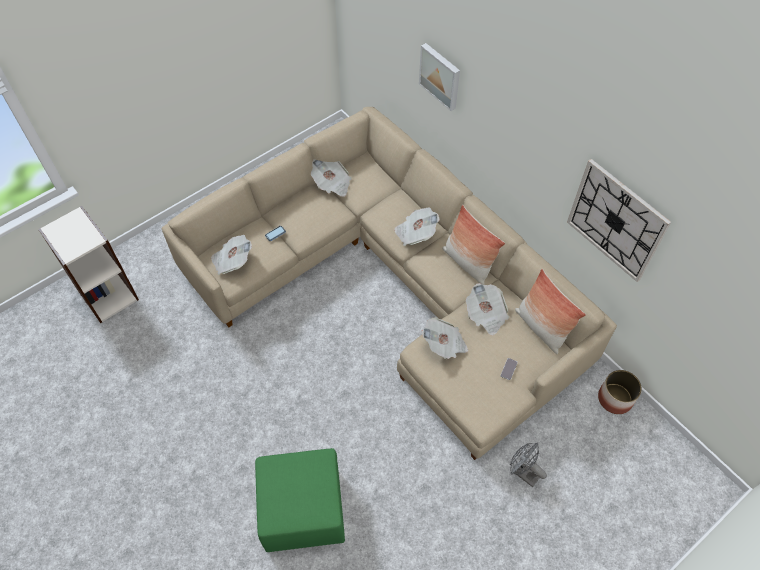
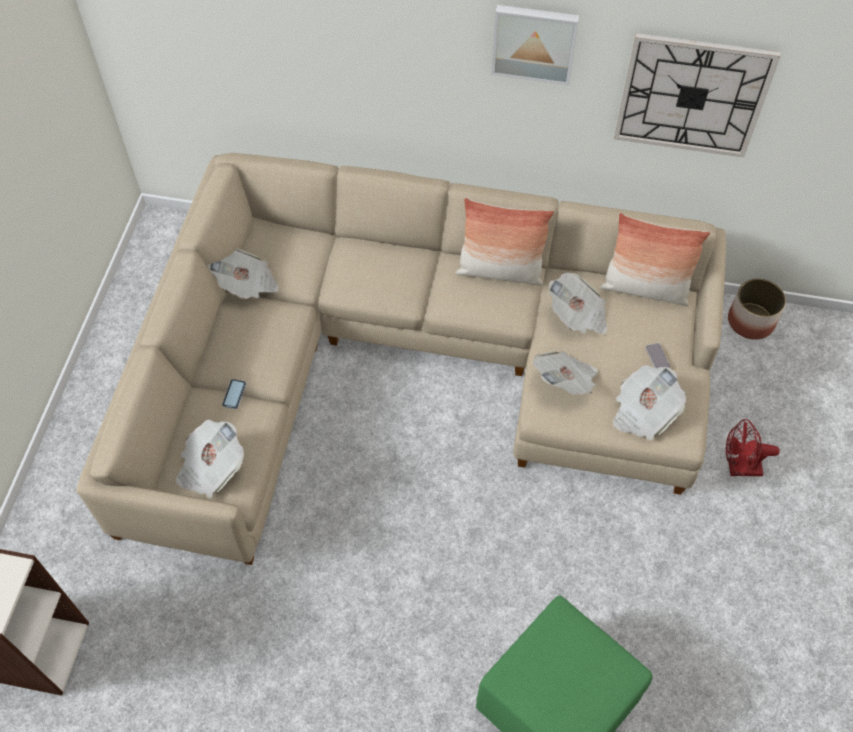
camera: 40 degrees left, 0 degrees up
(415, 233) = (408, 277): newspaper -> newspaper (643, 412)
(440, 76) = (337, 46): picture -> picture (534, 42)
(523, 472) = (739, 468): grey fan -> red fan

